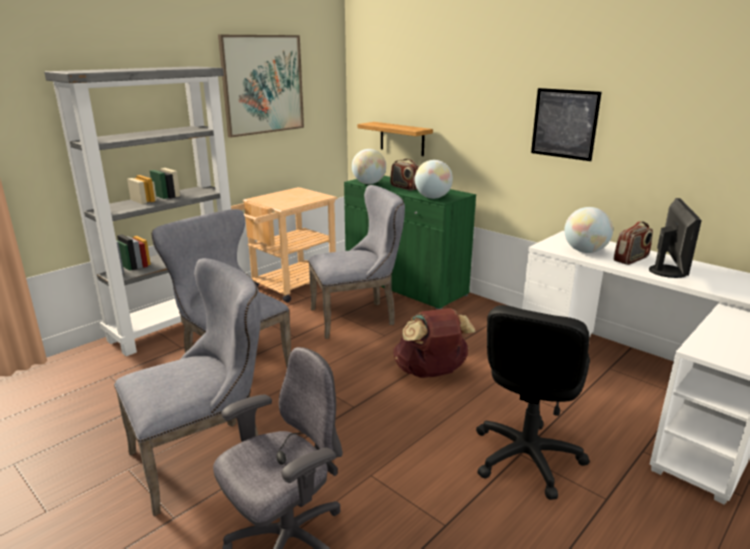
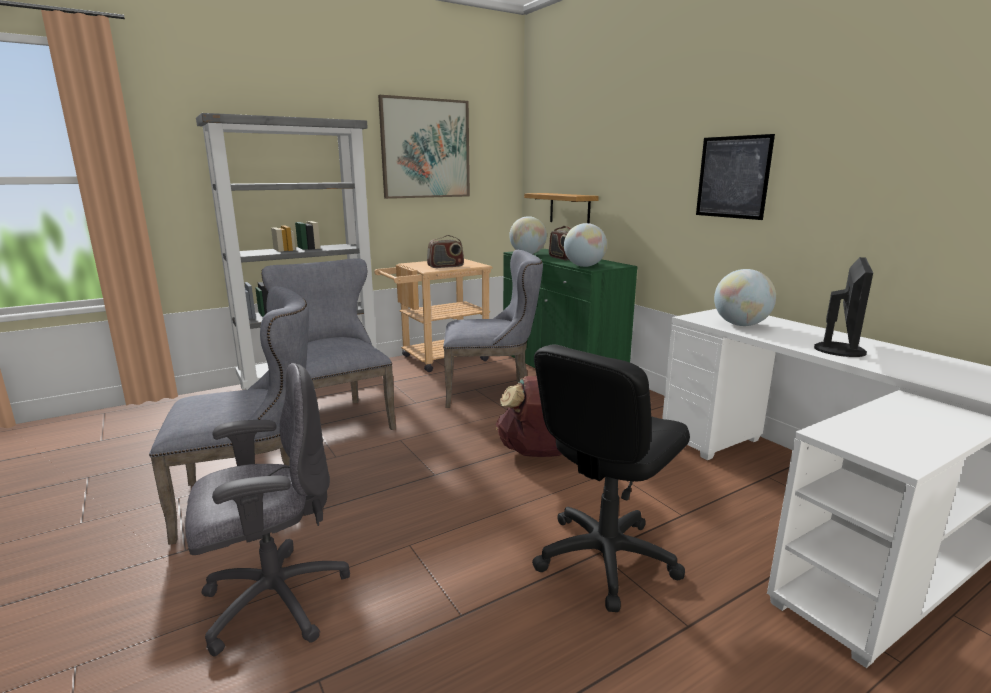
camera: 15 degrees right, 5 degrees down
(631, 259) = (797, 335): radio -> radio (445, 266)

